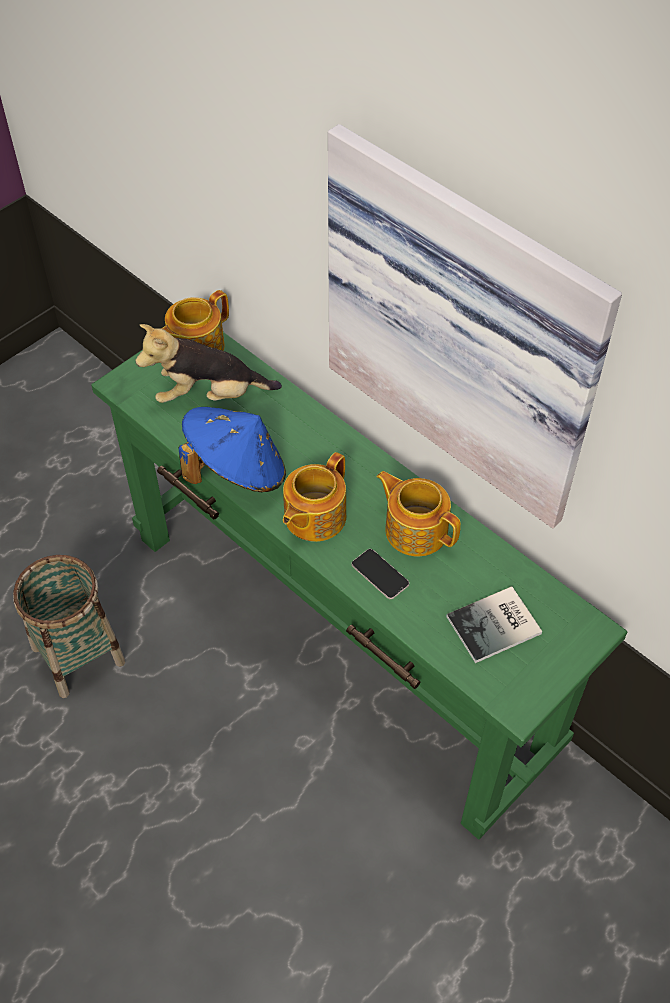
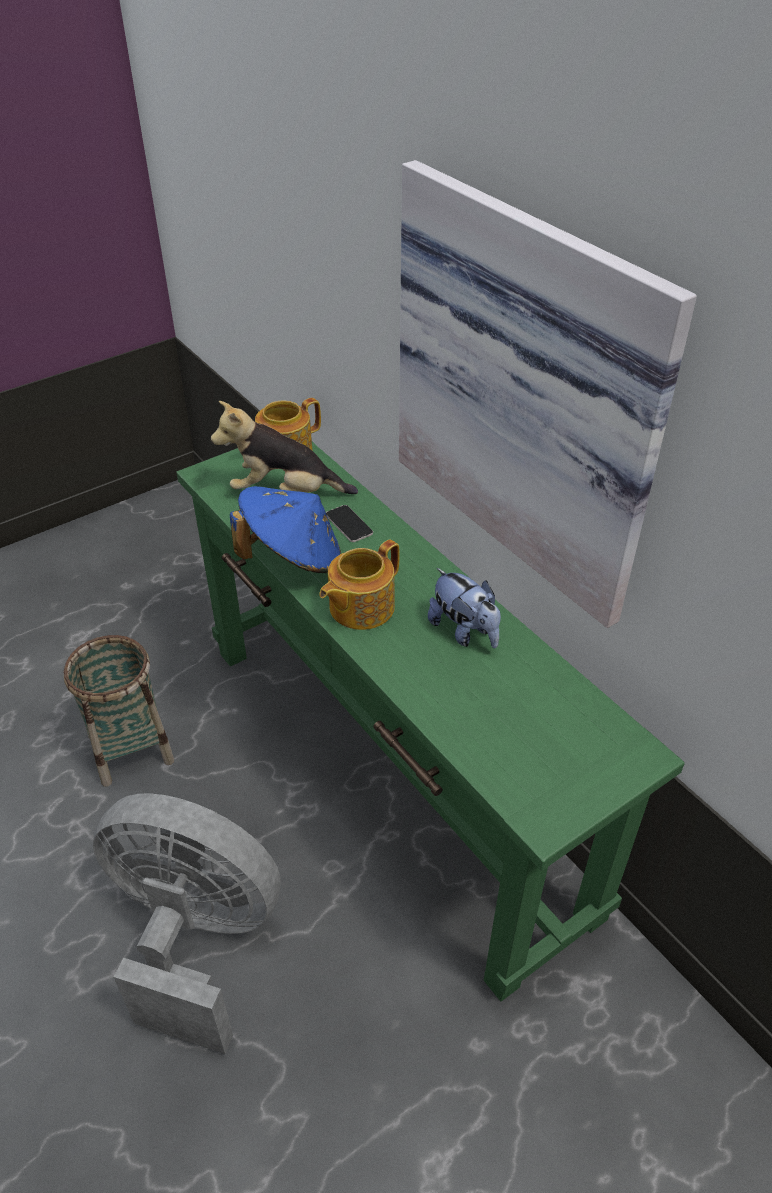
camera: 10 degrees right, 10 degrees down
(192, 830) = (195, 938): none -> grey fan
(380, 574) = (416, 668): phone -> phone (349, 524)
(415, 529) = (464, 631): teapot -> plush toy
(497, 626) = (535, 736): book -> none

